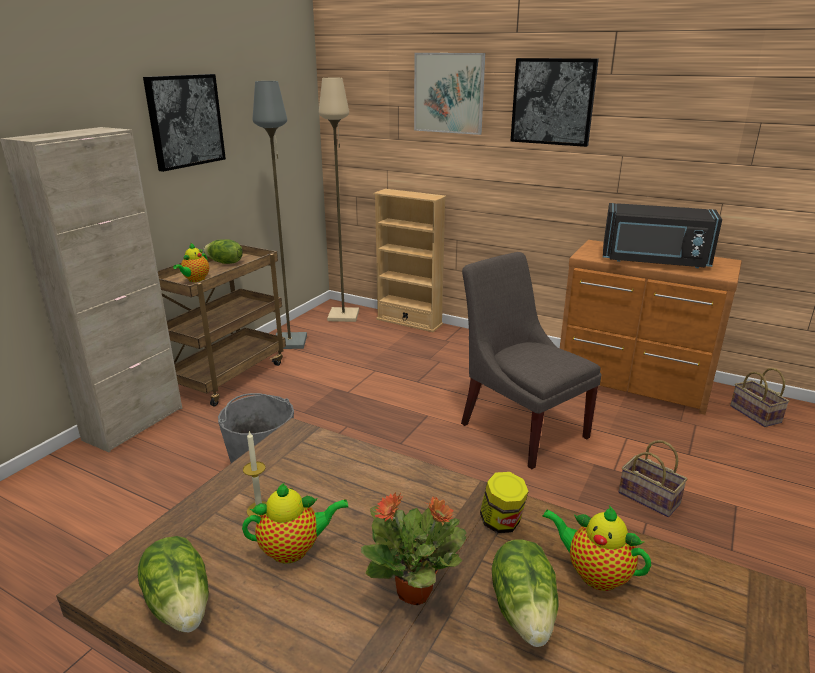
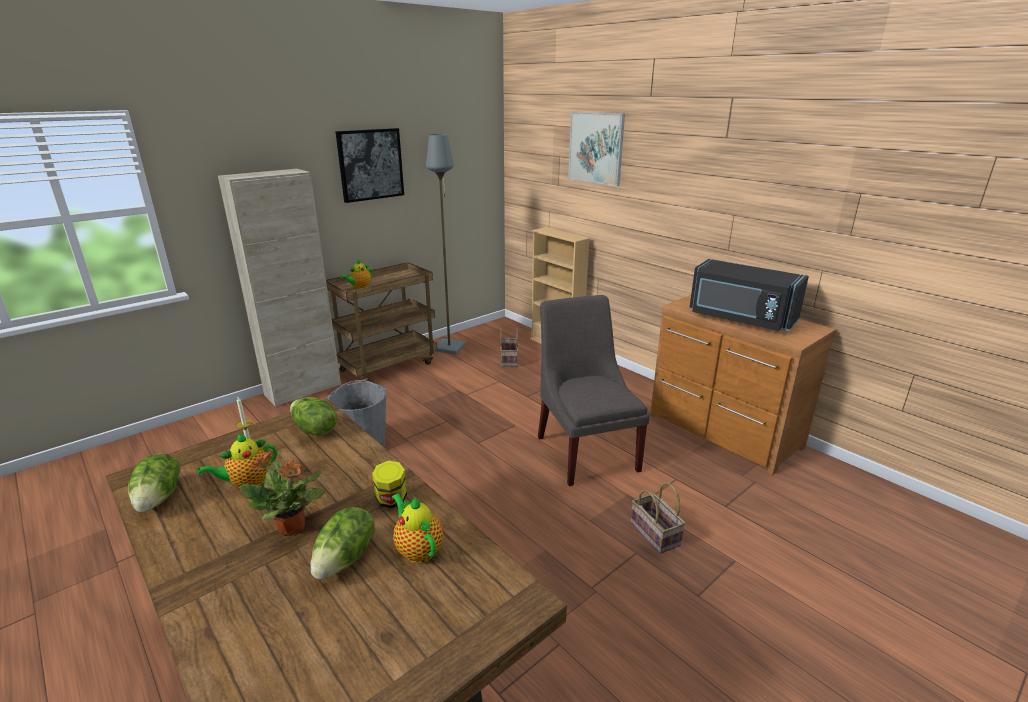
camera: 20 degrees right, 0 degrees up
(224, 263) = (392, 277): lettuce -> lettuce (314, 430)
(294, 549) = (248, 483): teapot -> teapot turned 135 degrees clockwise
(344, 315) = (506, 332): beige floor lamp -> none
(553, 102) = (676, 160): picture -> none
(753, 414) = (826, 484): basket -> basket (508, 360)

